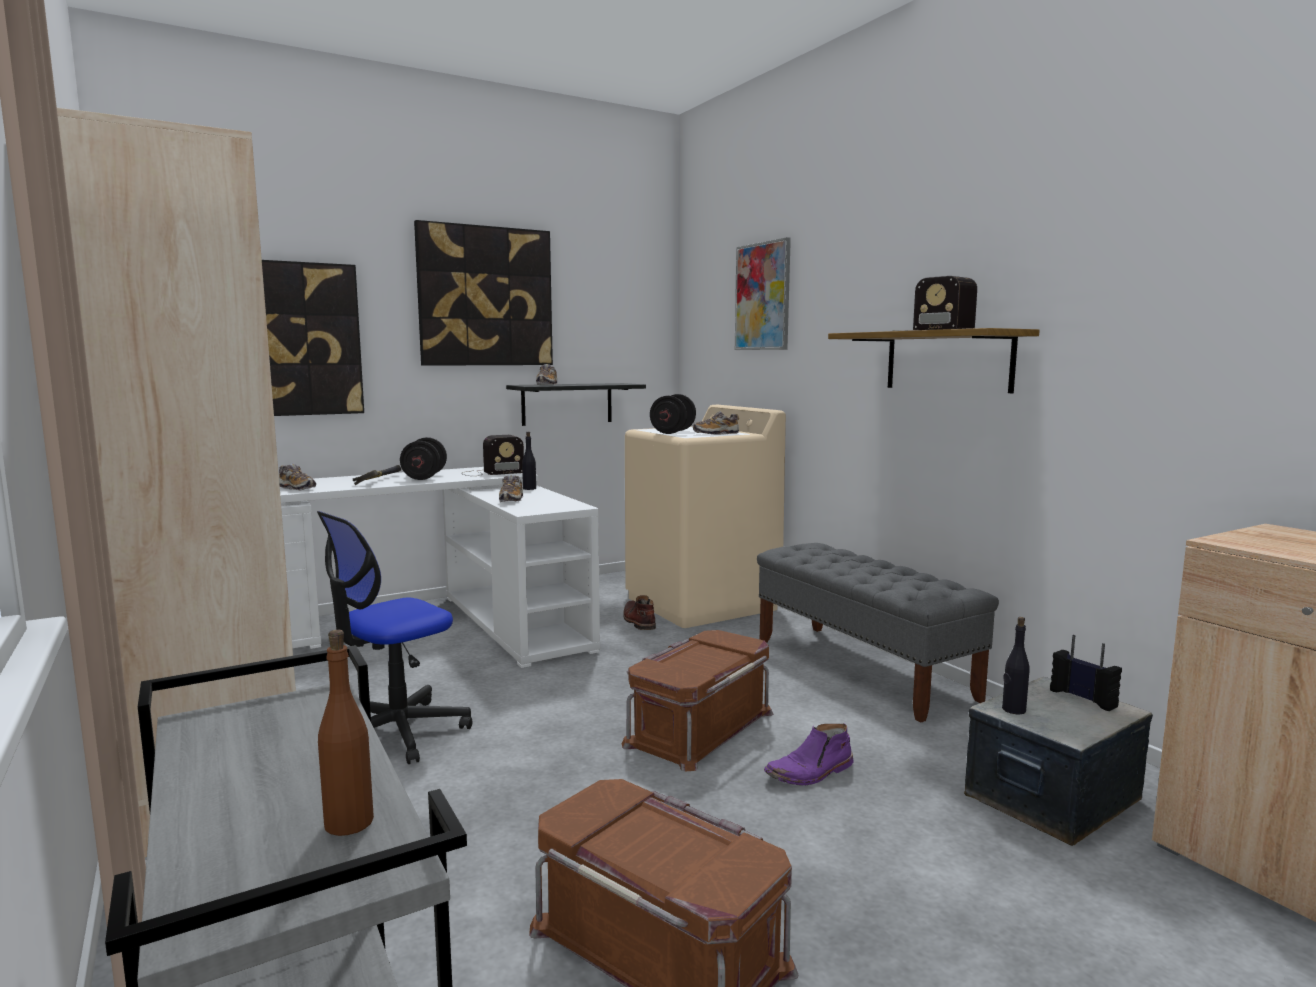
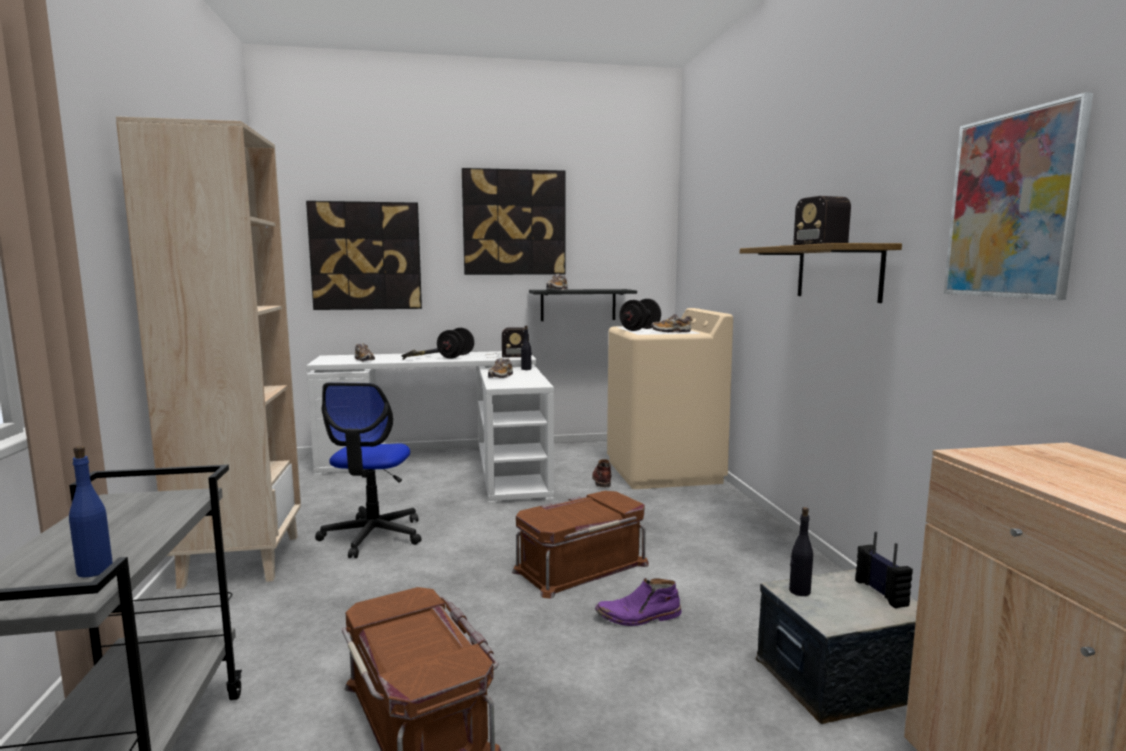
camera: 20 degrees right, 0 degrees up
(349, 822) = (95, 570): brown bottle -> blue bottle
(396, 732) = (373, 536): office chair -> office chair turned 60 degrees counterclockwise
(762, 296) = (724, 217): picture -> picture (1012, 206)
(862, 669) = (756, 541): grey bench -> none

